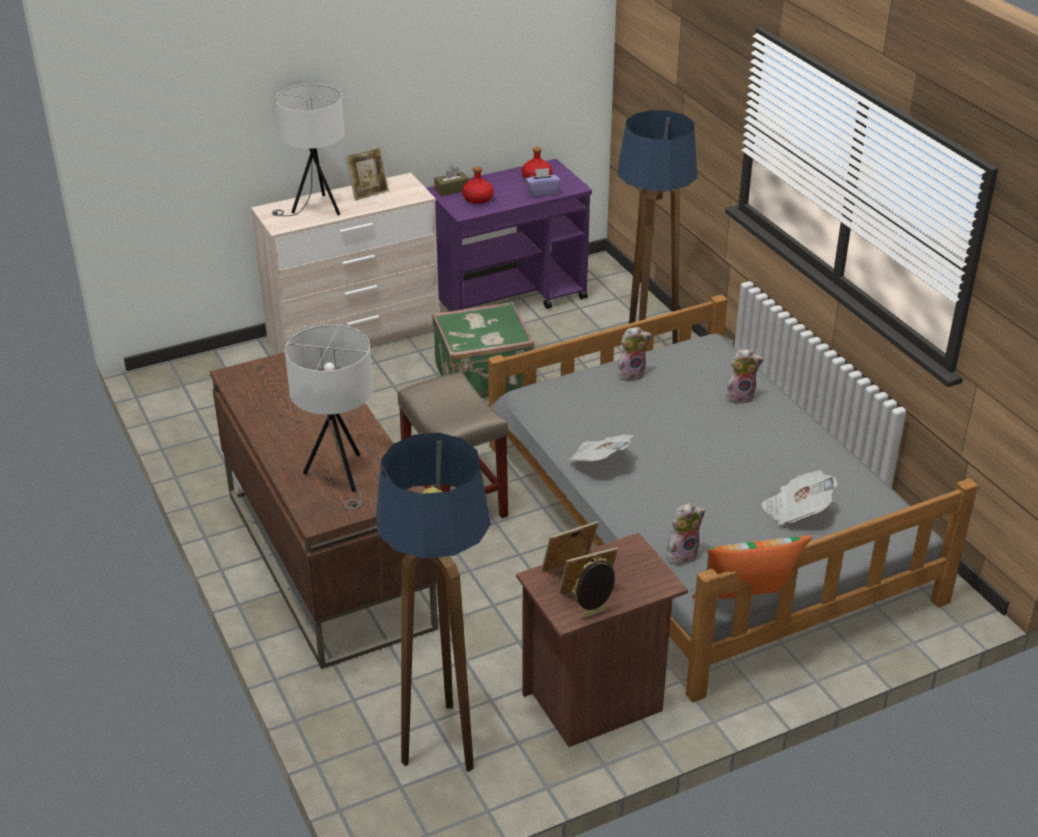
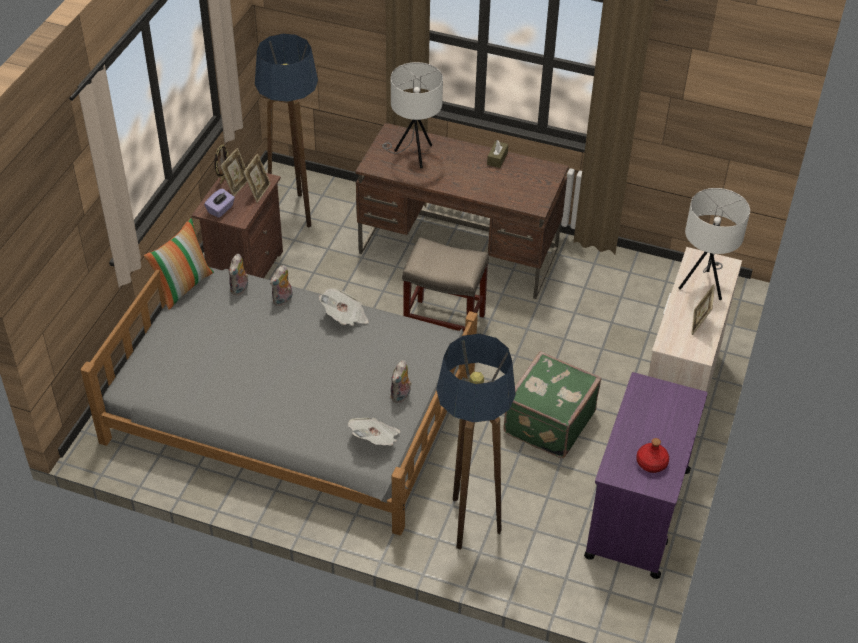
camera: 135 degrees right, 10 degrees up
(451, 190) = (686, 402): brown tissue box -> brown tissue box (497, 158)
(477, 199) = (655, 405): red bottle -> none
(542, 192) = (623, 448): purple tissue box -> purple tissue box (221, 209)
(740, 396) = (313, 424): plush toy -> plush toy (283, 300)
(796, 511) = (201, 355): newspaper -> newspaper (375, 439)

